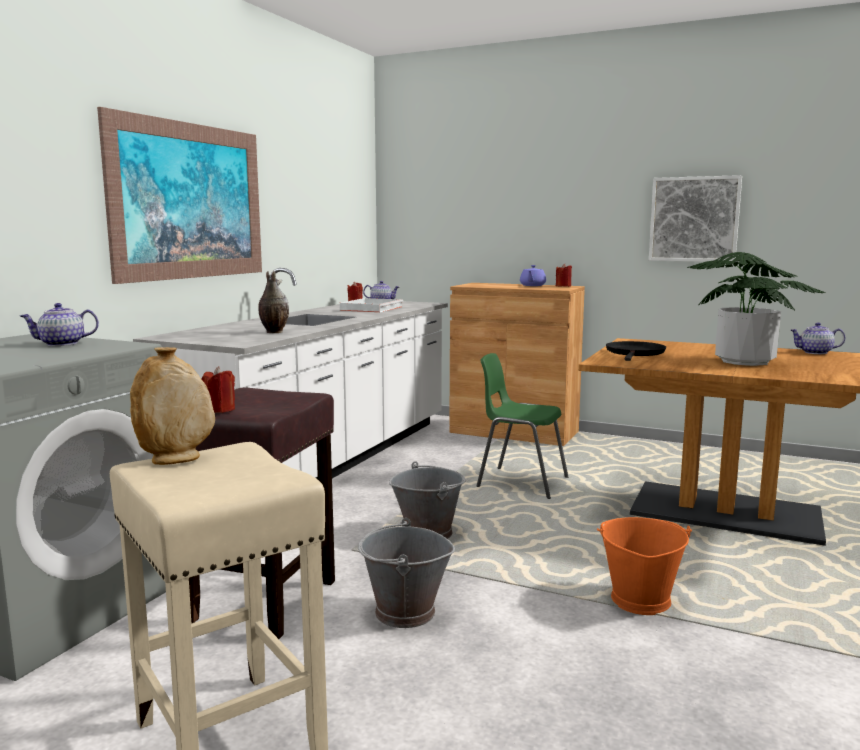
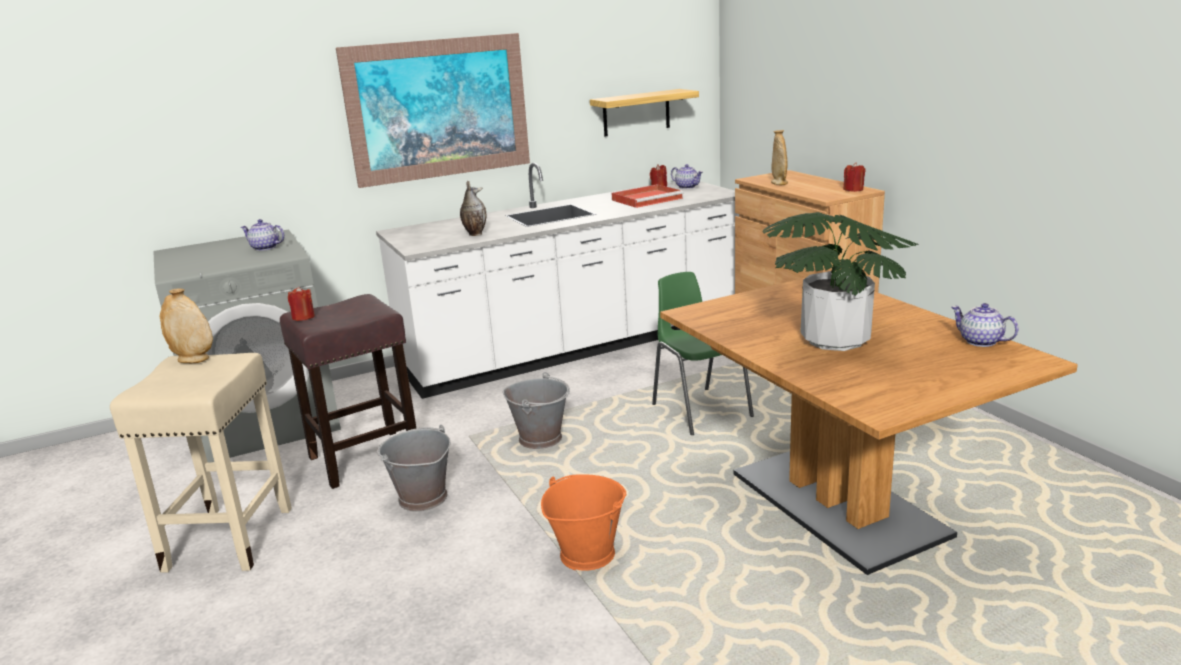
camera: 40 degrees right, 10 degrees up
(330, 233) = (636, 113): none -> shelf
(371, 308) = (648, 199): white tray -> red tray
(495, 286) = (779, 183): none -> beige vase
(532, 285) = (823, 185): purple teapot -> none
(635, 353) = (760, 304): black frying pan -> none
(694, 219) = (1001, 119): picture -> none

